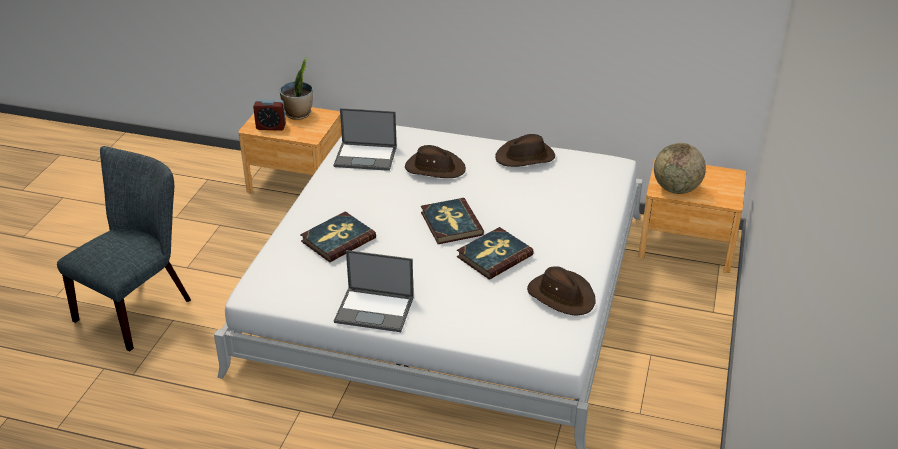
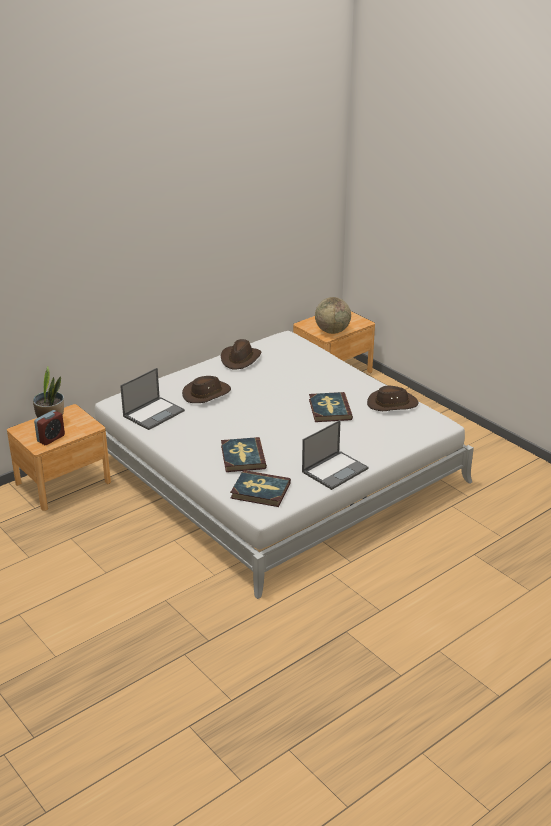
camera: 55 degrees left, 5 degrees down
(139, 306) = (127, 612): grey chair -> none
(451, 223) = (278, 410): book -> book (260, 491)

